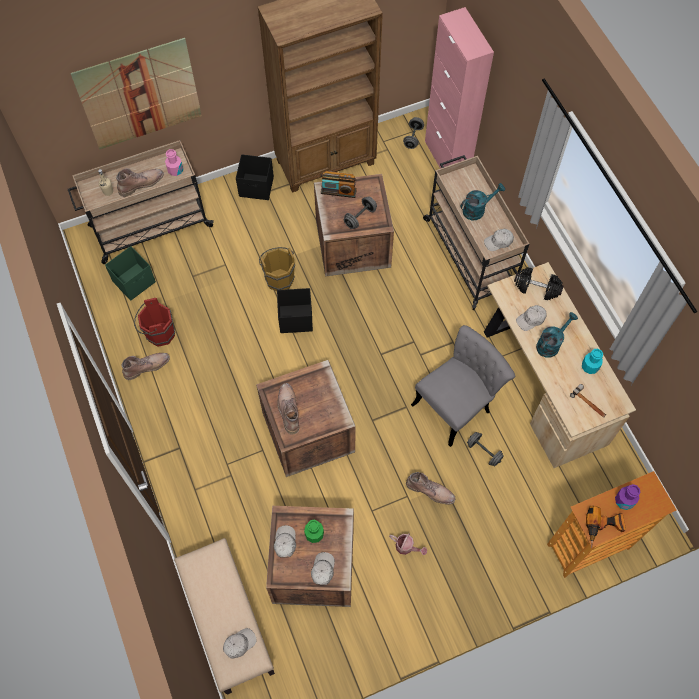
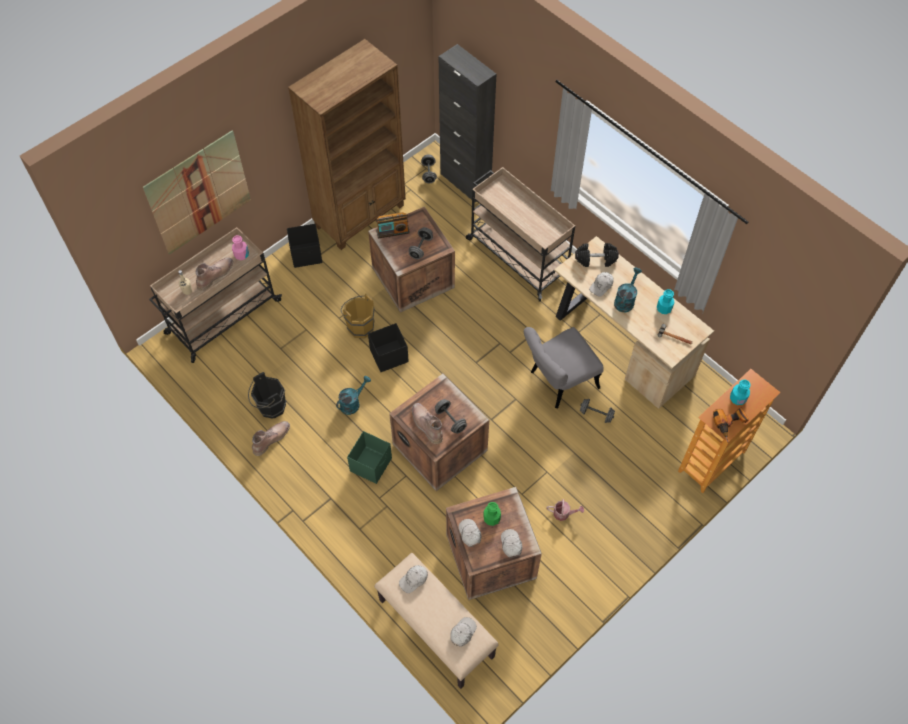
camera: 20 degrees left, 5 degrees down
(135, 282) = (228, 369): green storage box -> green storage box (371, 464)
(158, 334) = (270, 408): red bucket -> black bucket
(315, 413) = (450, 420): none -> grey dumbbell
(430, 490) = (565, 460): brown boot -> none
(447, 158) = (465, 182): pink cabinet -> black cabinet
(457, 404) = (558, 382): grey chair -> grey chair turned 150 degrees counterclockwise
(477, 209) = (519, 211): turquoise watering can -> turquoise watering can (352, 403)
(498, 242) = (548, 232): white cap -> white cap (414, 580)
(624, 500) = (737, 398): purple bottle -> turquoise bottle

